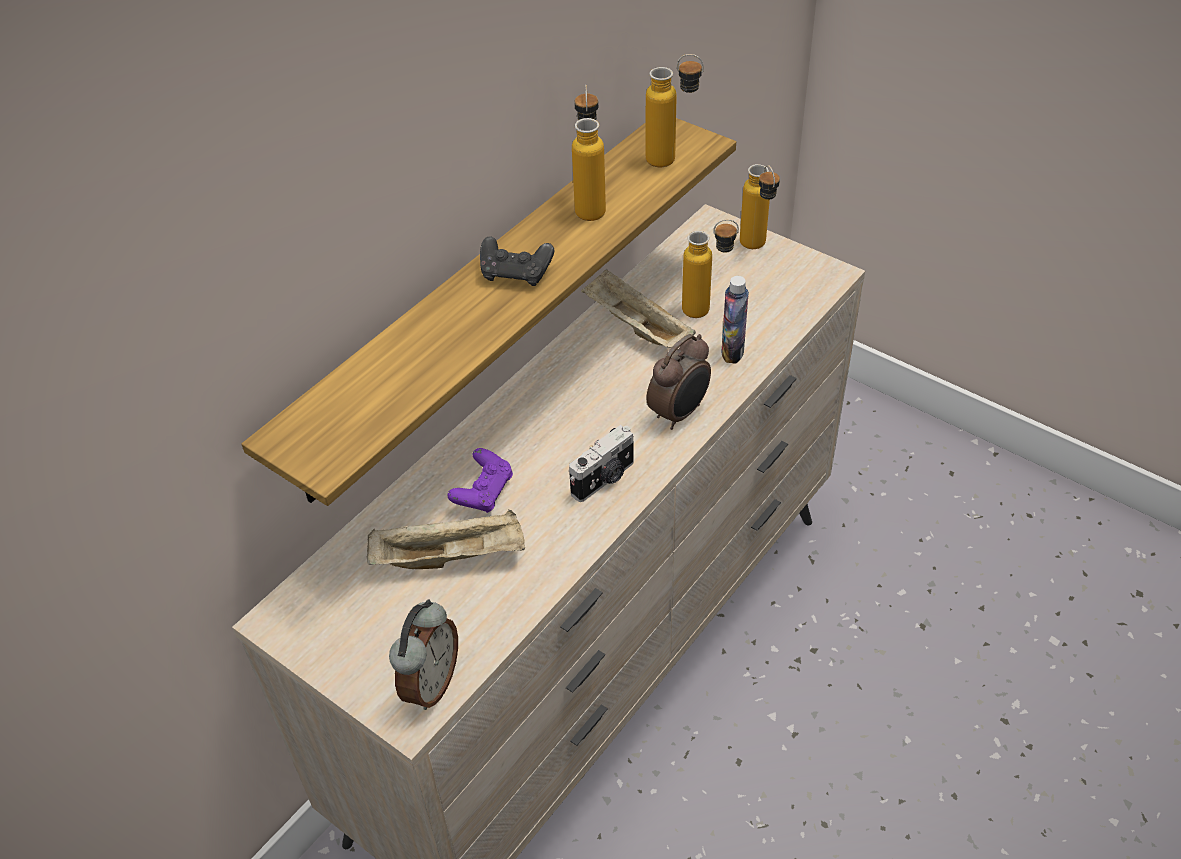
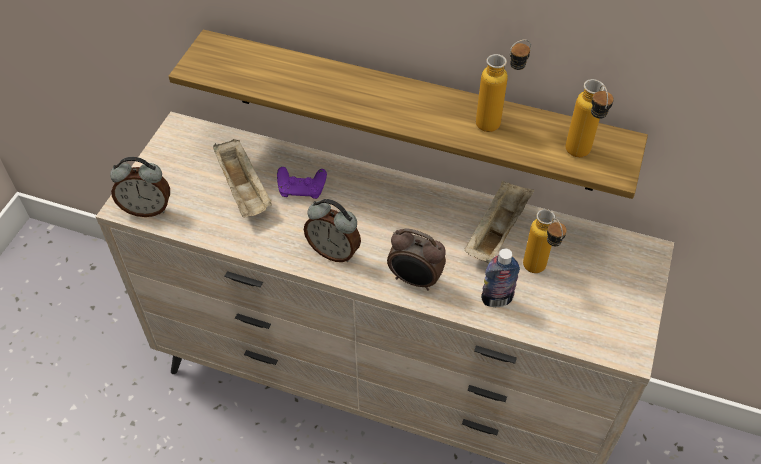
camera: 70 degrees right, 5 degrees up
(516, 274) = (399, 102): black game controller -> none
(604, 479) = (334, 251): camera -> alarm clock
(757, 249) = (633, 291): bottle -> none

